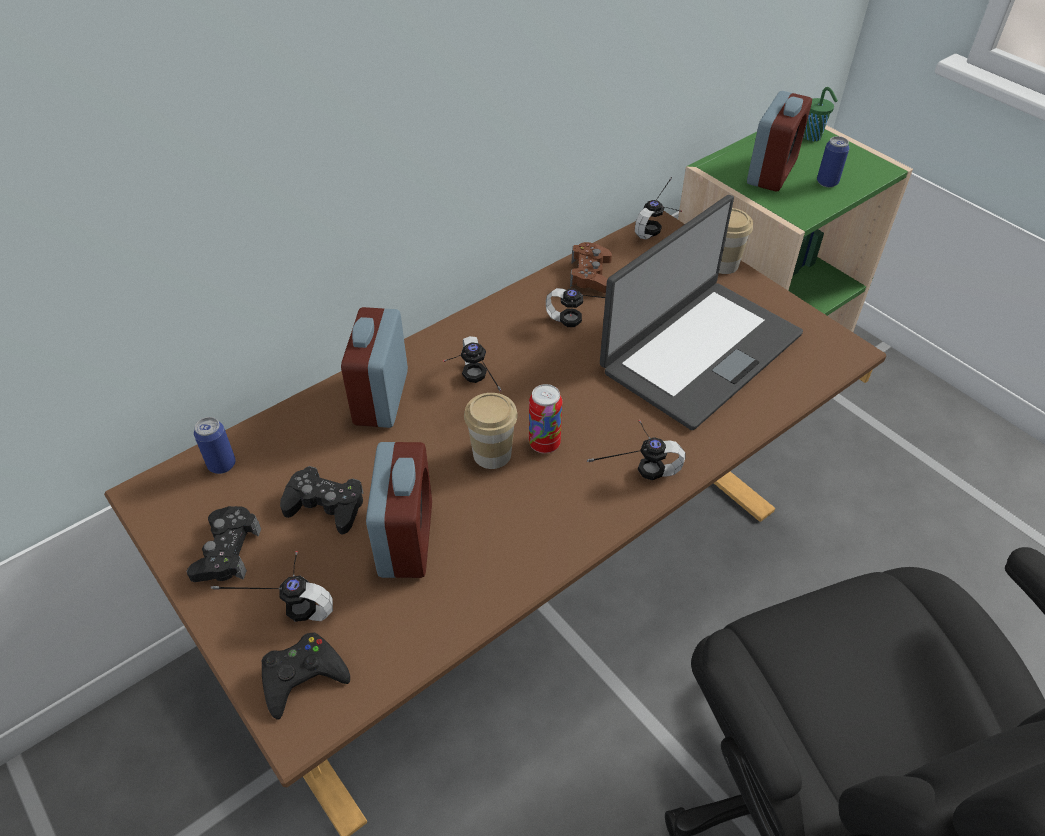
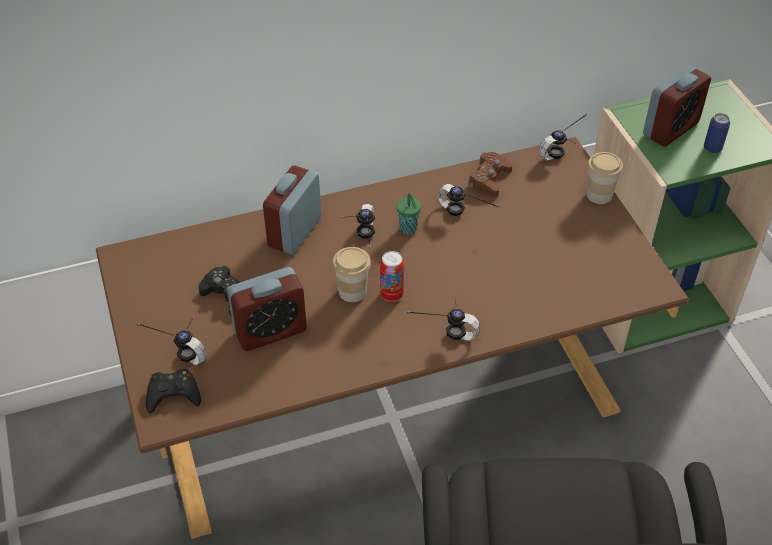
camera: 20 degrees right, 0 degrees up
(222, 464) = (173, 250): can -> none
(227, 551) = (156, 306): black game controller -> none
(406, 539) = (270, 331): alarm clock -> alarm clock turned 45 degrees clockwise
(699, 351) = (540, 258): laptop -> none
(813, 137) = (726, 106): green cup -> green cup (408, 229)

